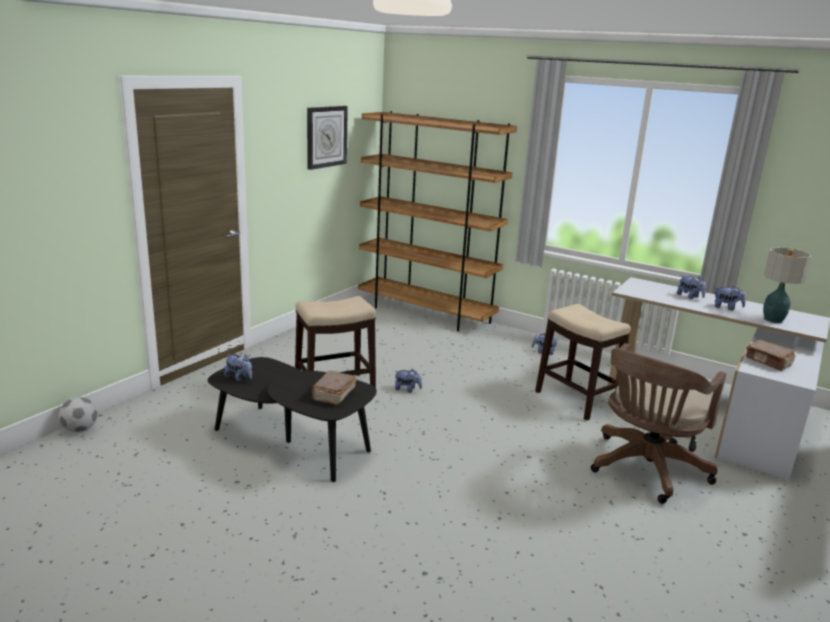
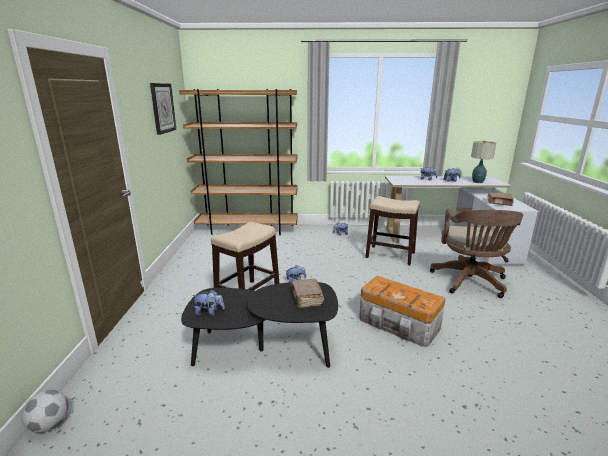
camera: 30 degrees left, 0 degrees up
(466, 476) = (399, 325): none -> storage box

